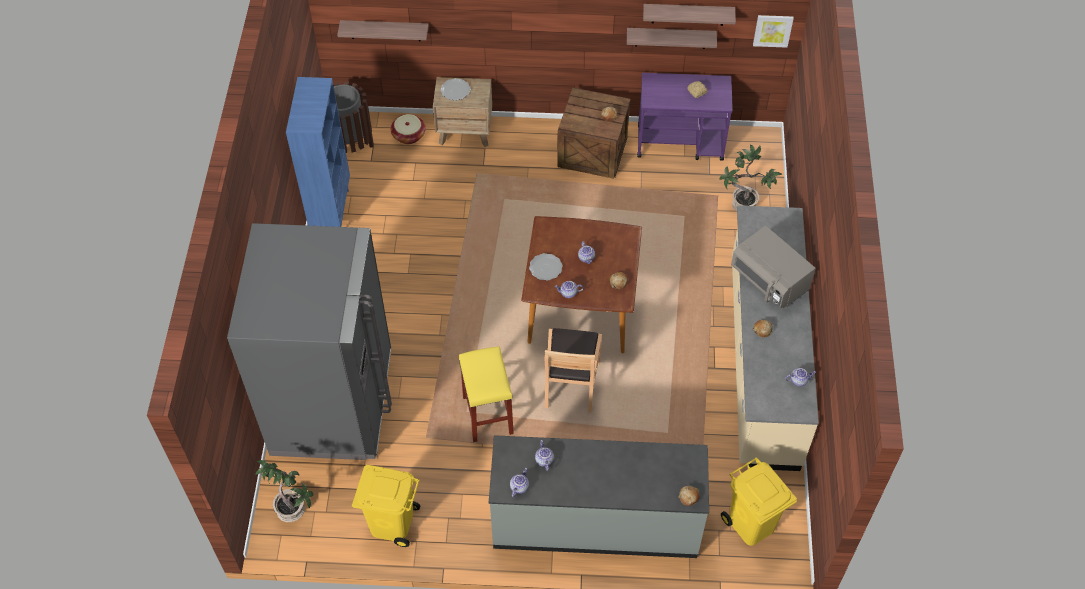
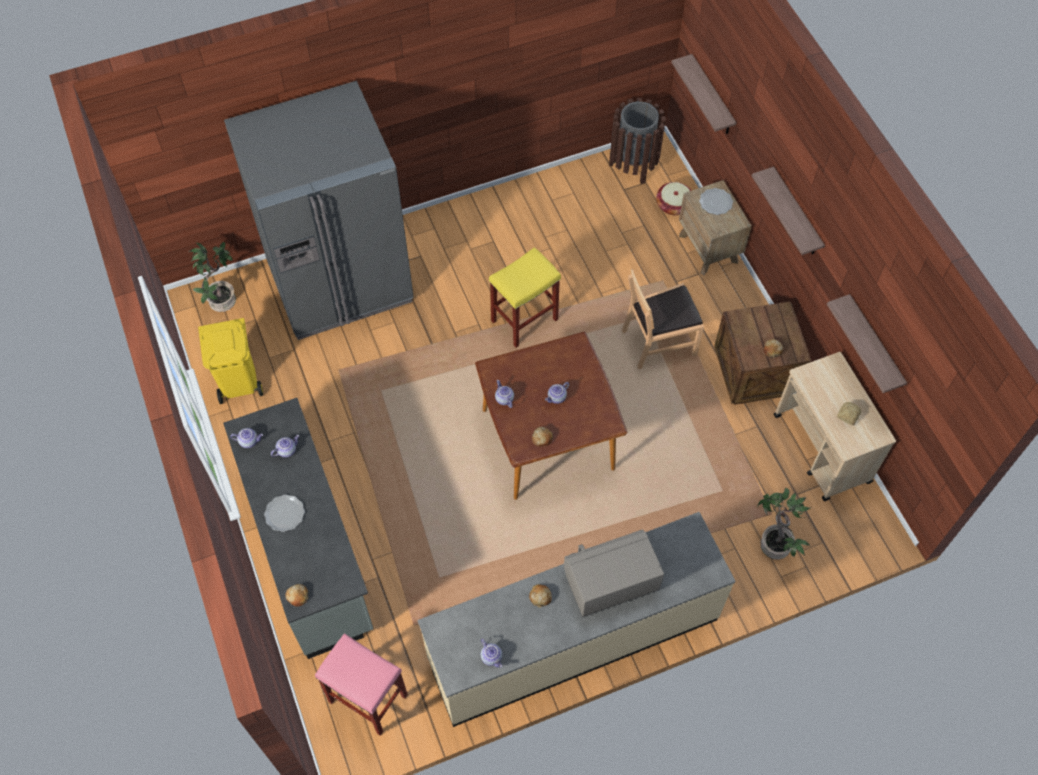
camera: 65 degrees right, 5 degrees up
(331, 210) = (547, 186): blue bookcase -> none
(487, 414) = (386, 409): yellow stool -> yellow stool (525, 319)
(546, 268) = (524, 367): plate -> plate (284, 514)
(571, 384) = (454, 466): brown chair -> brown chair (658, 341)
(680, 143) = (822, 449): purple cart -> beige cart
(688, 14) = (894, 338): shelf -> shelf (796, 214)
(751, 524) = (367, 698): yellow trash can -> pink stool
(769, 281) = (610, 581): grey microwave -> grey microwave turned 45 degrees clockwise
(772, 30) = (946, 439): picture -> none

